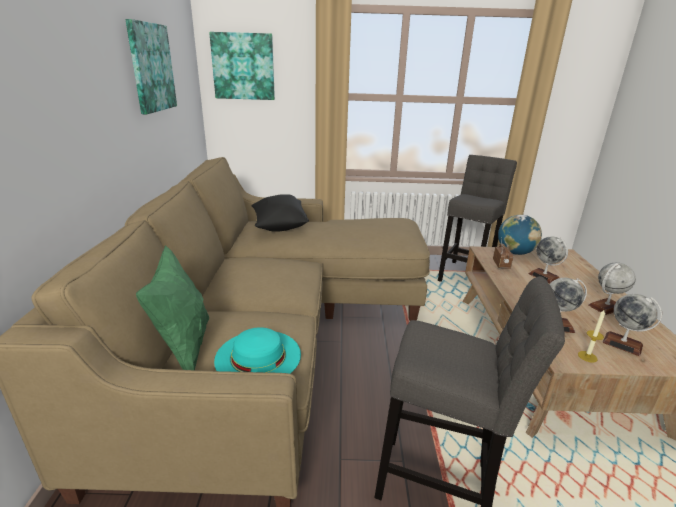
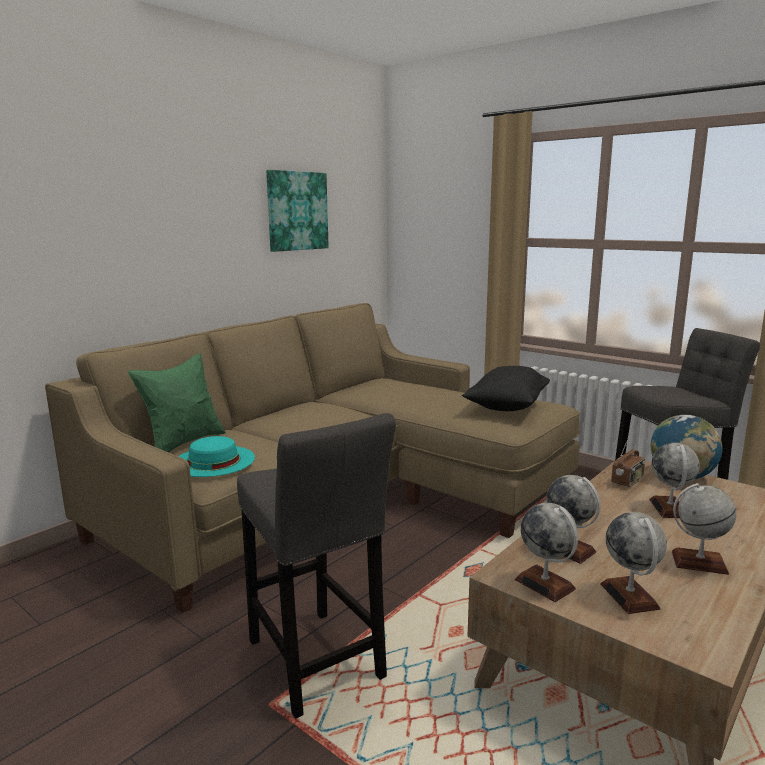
camera: 40 degrees right, 10 degrees down
(243, 66) = (426, 210): picture -> none
(279, 227) = (395, 385): black pillow -> black pillow (506, 407)
(587, 356) = (545, 584): candle -> globe

